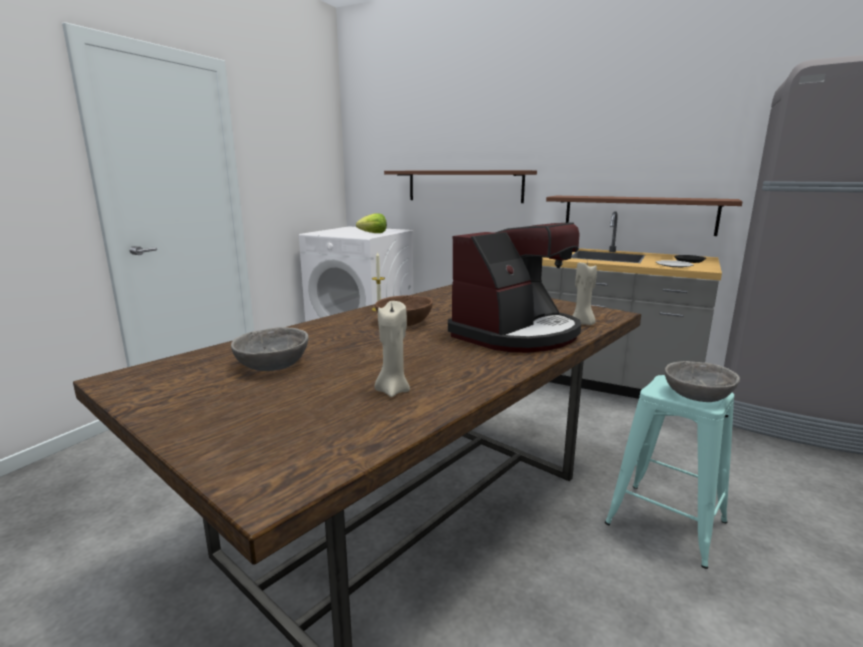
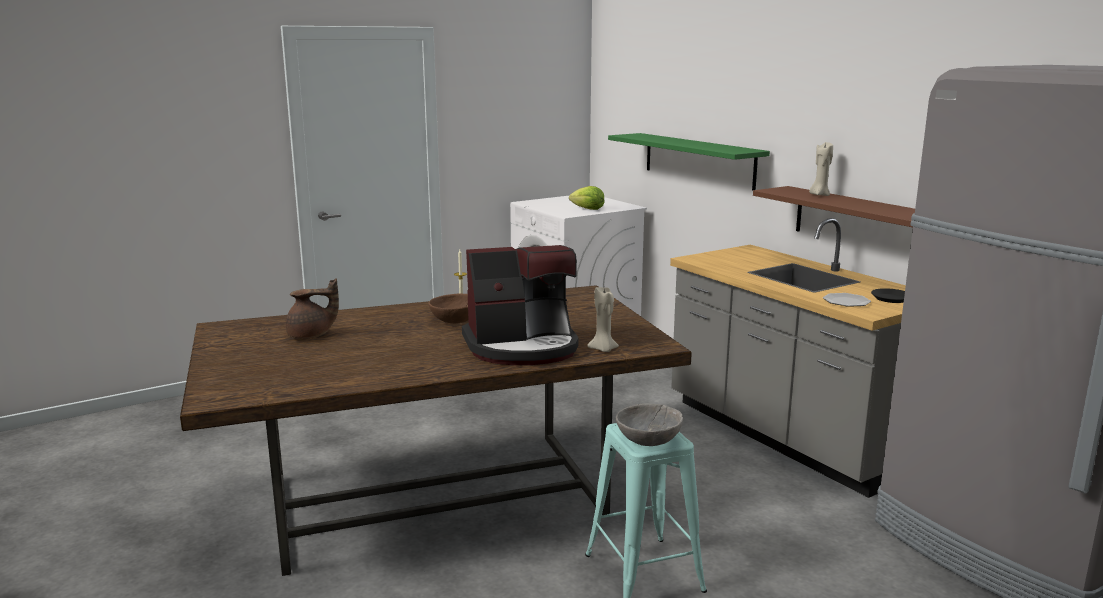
camera: 30 degrees right, 0 degrees up
(273, 365) = (311, 335): grey bowl -> brown teapot
(392, 391) = (350, 368): beige candle -> beige candle (819, 195)
(464, 186) = (698, 160): brown shelf -> green shelf

